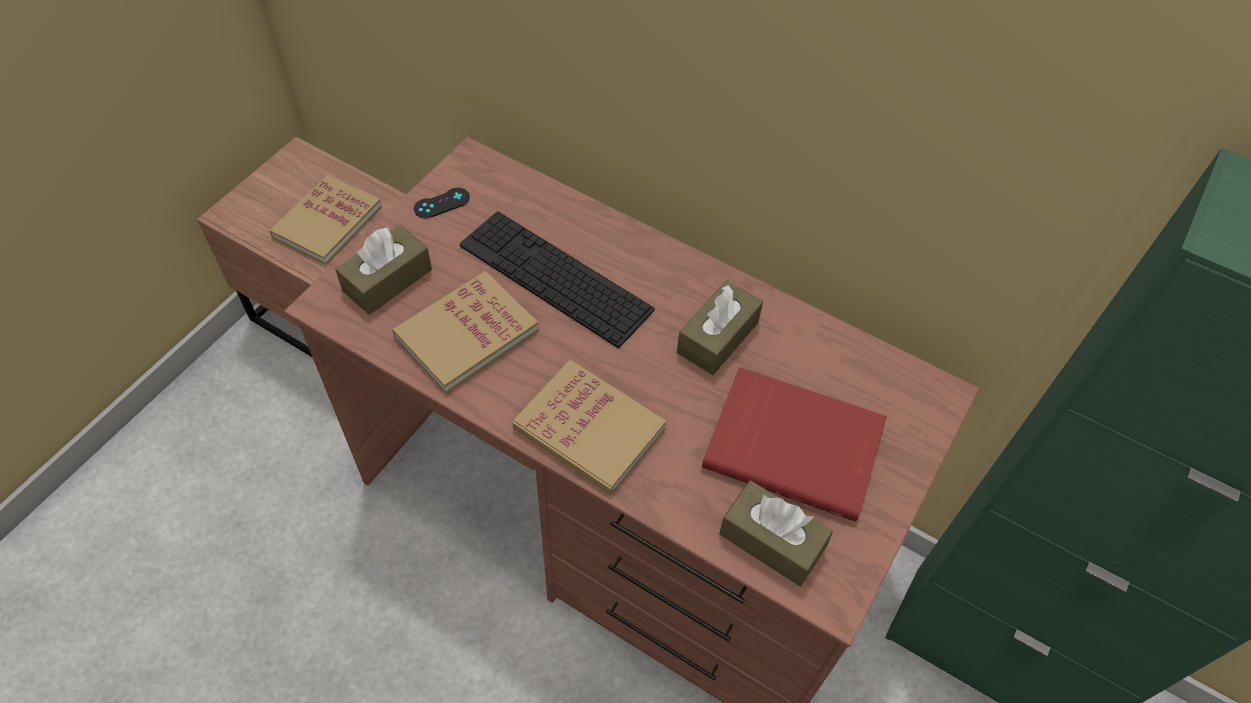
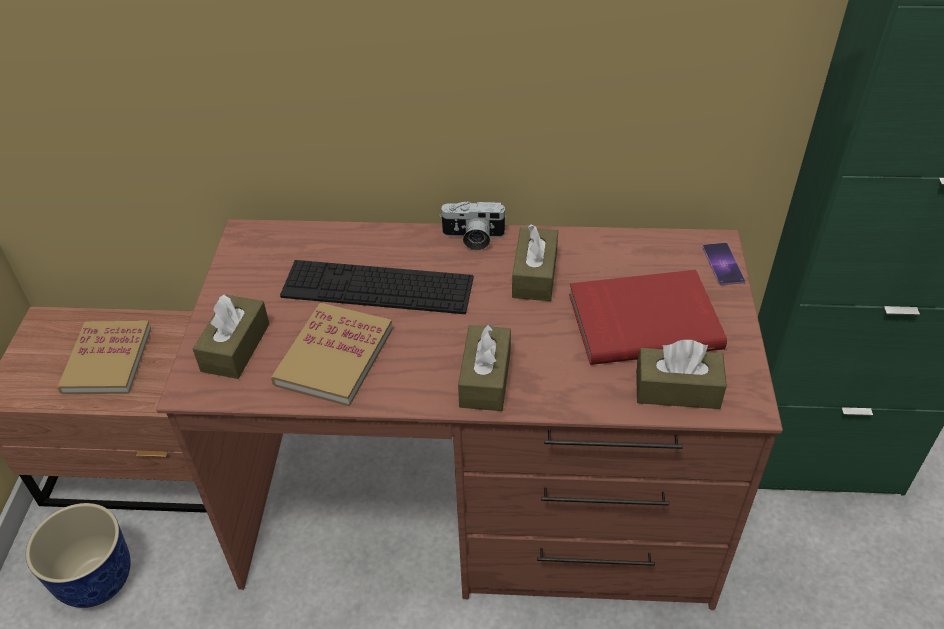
camera: 25 degrees left, 10 degrees down
(259, 412) = (97, 579): none -> planter
(442, 203) = (242, 273): black game controller -> none
(589, 429) = (485, 378): book -> brown tissue box
(684, 265) = (473, 238): none -> camera
(930, 421) = (723, 264): none -> phone

